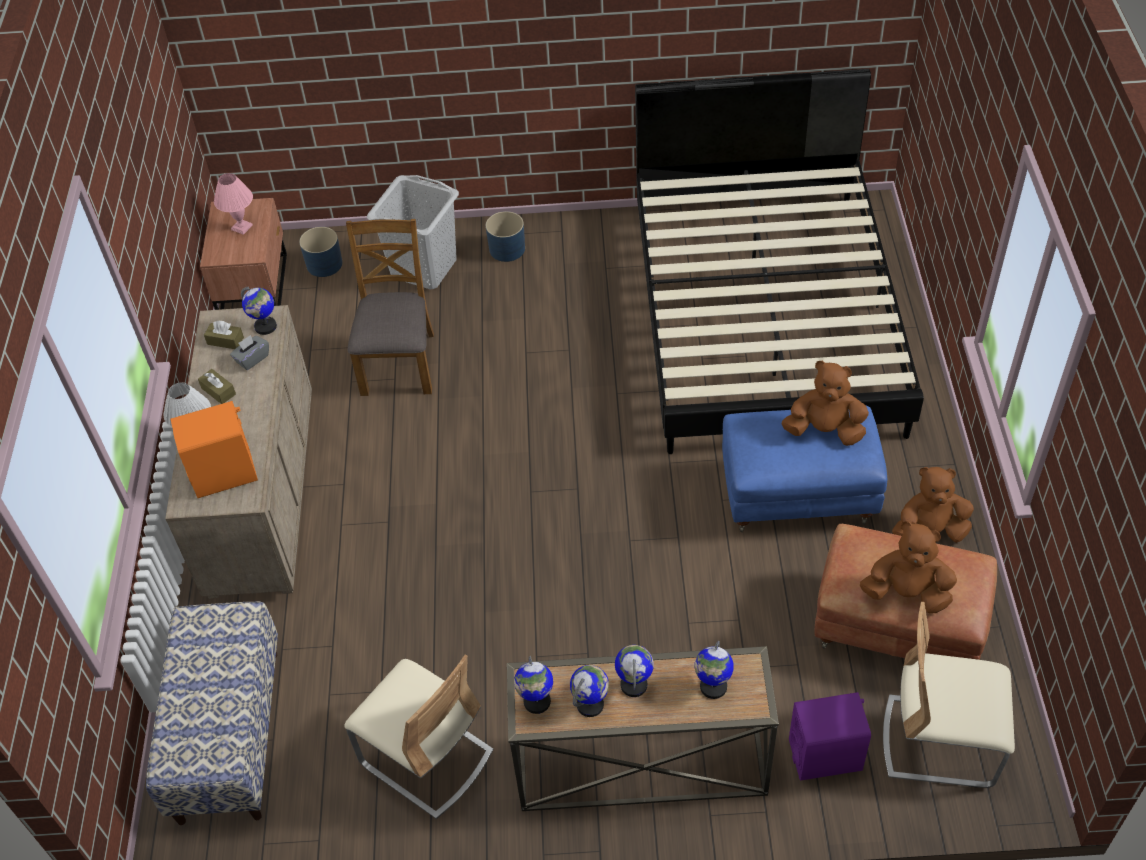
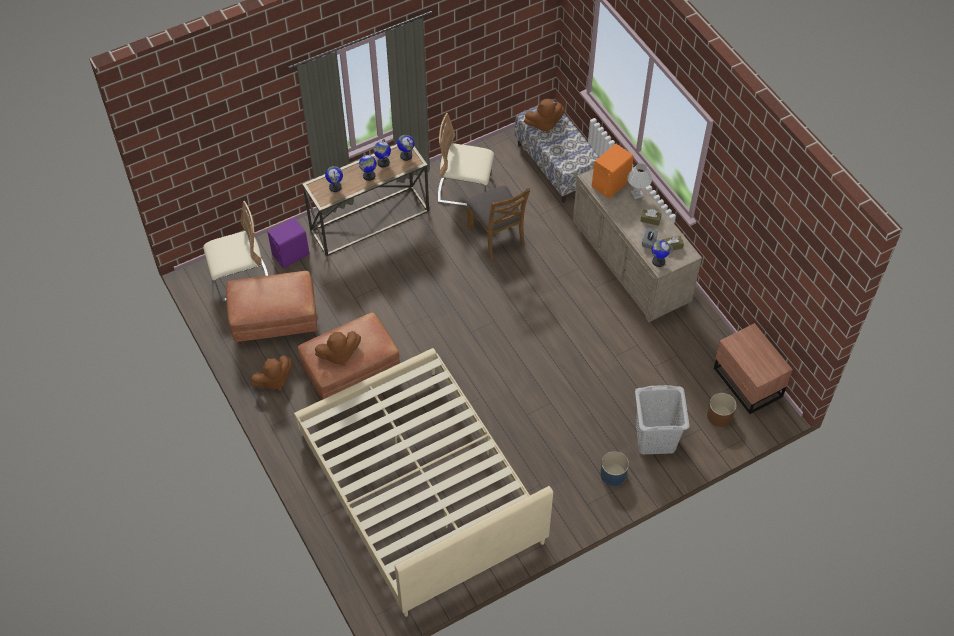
camera: 150 degrees right, 5 degrees up
(242, 228) = (755, 358): pink table lamp -> none
(324, 264) = (719, 416): blue planter -> brown planter
(399, 363) = (619, 367): brown chair -> brown chair (497, 236)
(765, 315) = (419, 488): black bed -> beige bed
(798, 494) = (351, 374): blue ottoman -> brown ottoman
(906, 593) = (268, 284): brown plush toy -> brown plush toy (544, 124)

